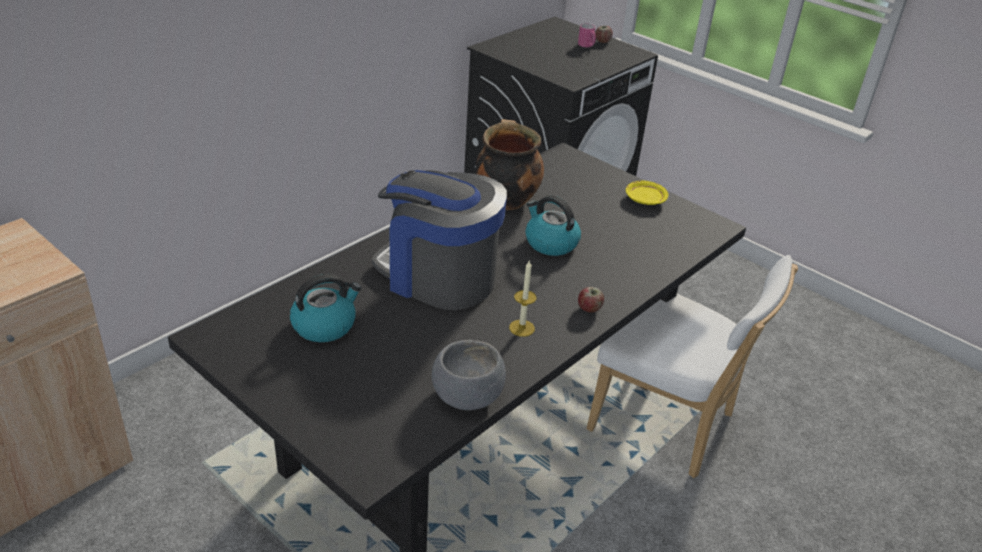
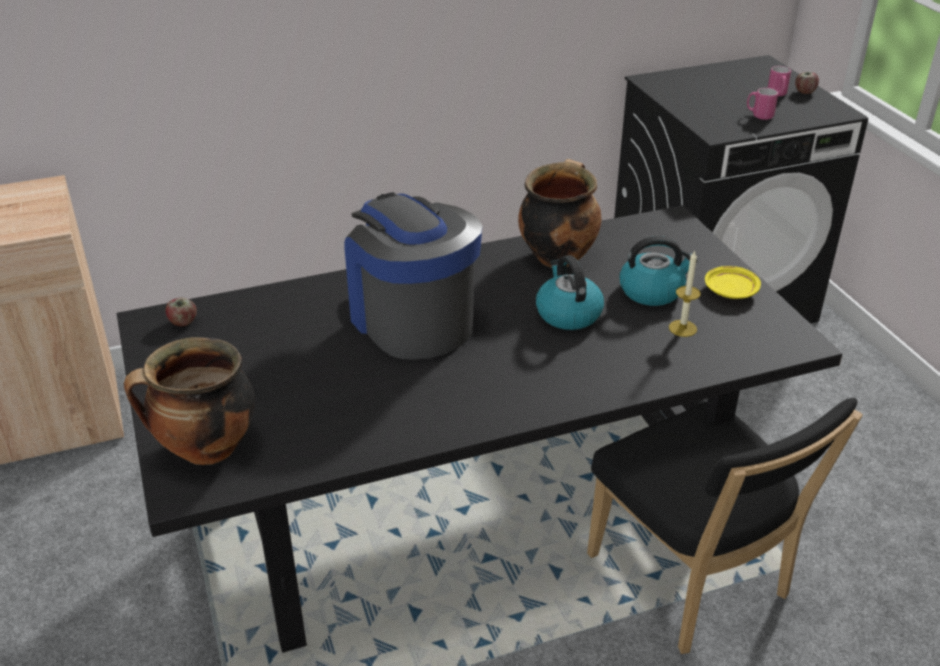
camera: 30 degrees right, 0 degrees up
(325, 325) = (259, 339): kettle -> kettle (652, 291)
(360, 432) = (205, 450): none -> cooking pot
(467, 396) = (337, 448): grey bowl -> none
(522, 328) = (454, 396): candle -> candle (682, 328)
(588, 64) = (759, 115): none -> pink mug
(589, 309) = (549, 396): apple -> apple (183, 323)
(668, 425) = (693, 582): white chair -> black chair

